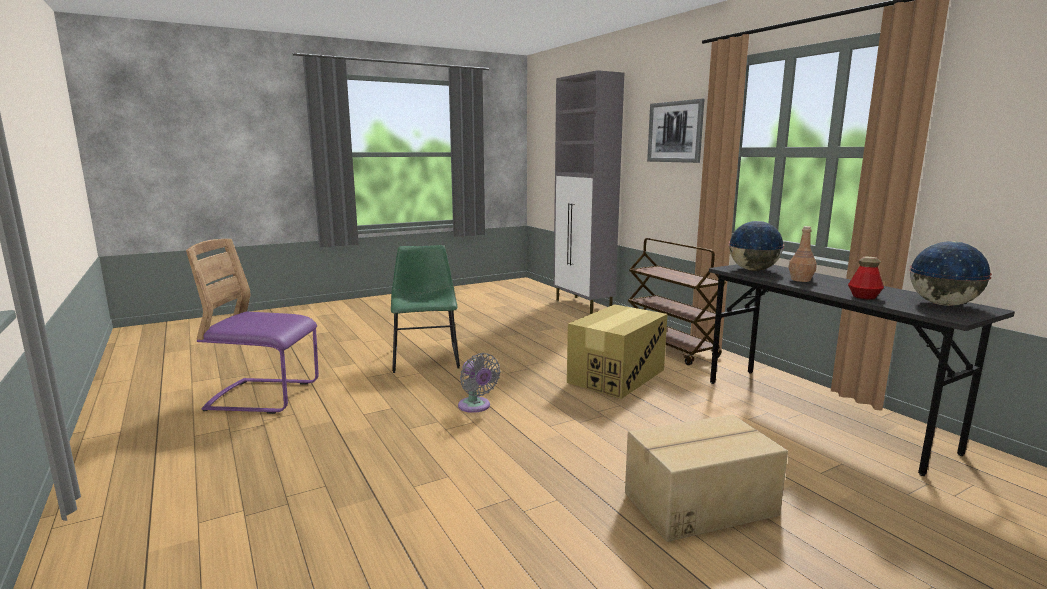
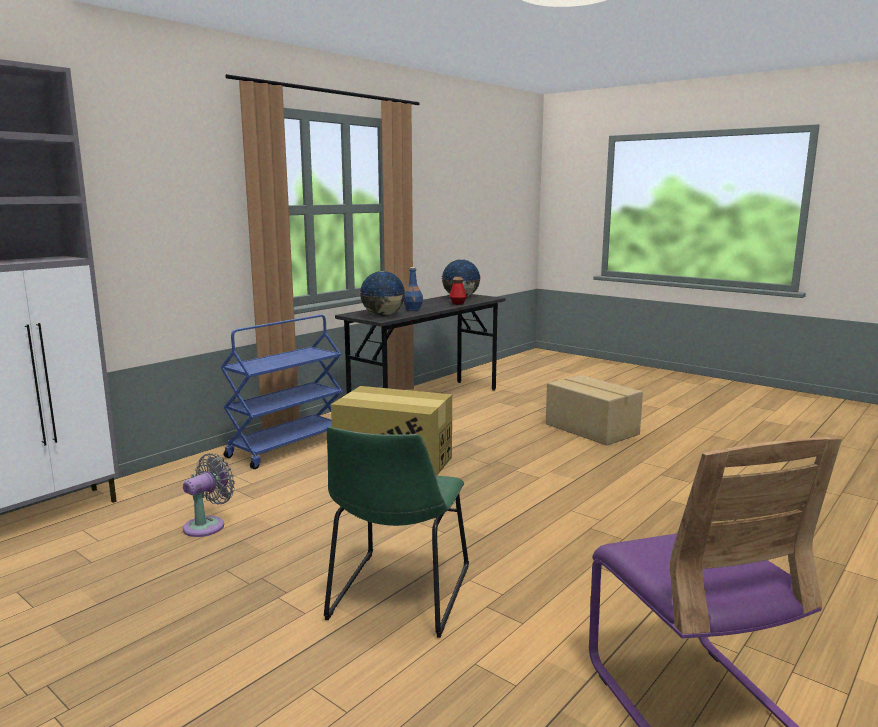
camera: 110 degrees left, 0 degrees up
(425, 356) = (398, 596): green chair -> green chair turned 45 degrees counterclockwise
(476, 407) = (536, 516): grey fan -> grey fan (208, 525)
(670, 348) = (287, 446): brown cart -> blue cart
(675, 132) = (172, 185): picture -> none
(801, 280) = (413, 309): brown bottle -> blue bottle

